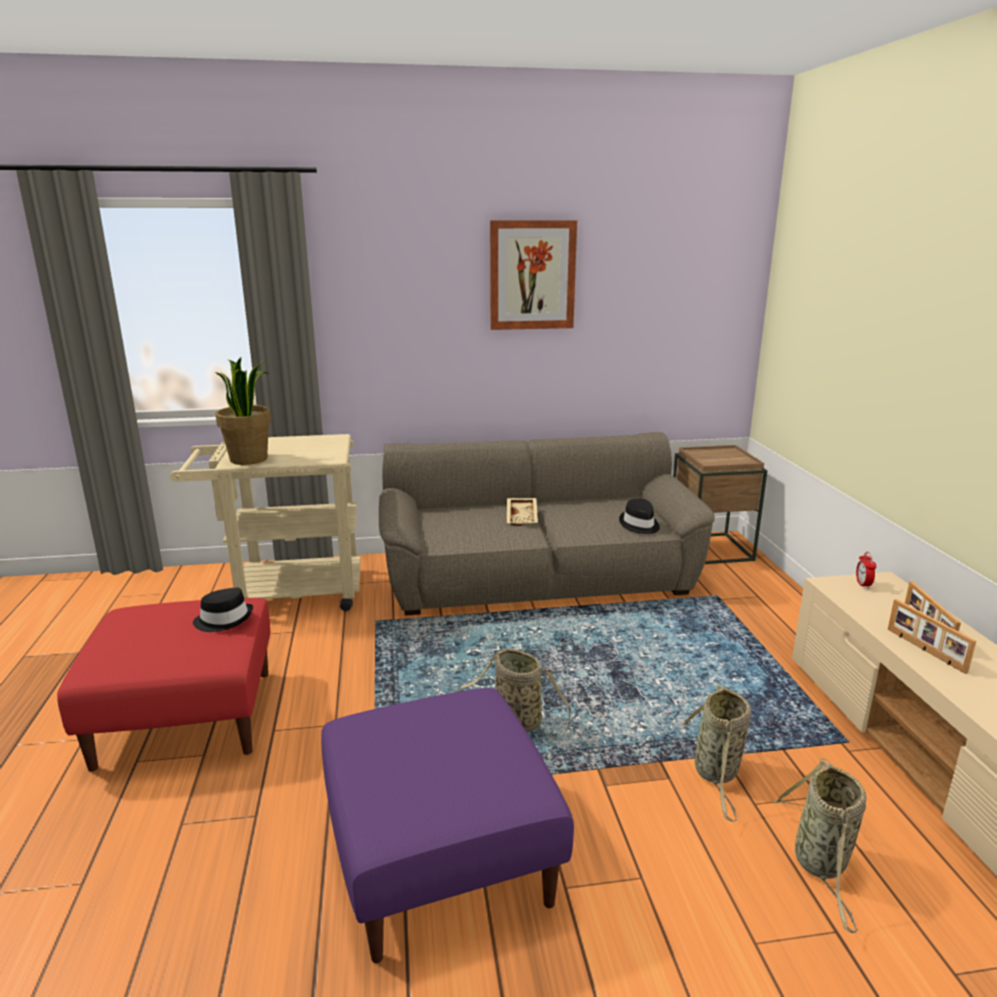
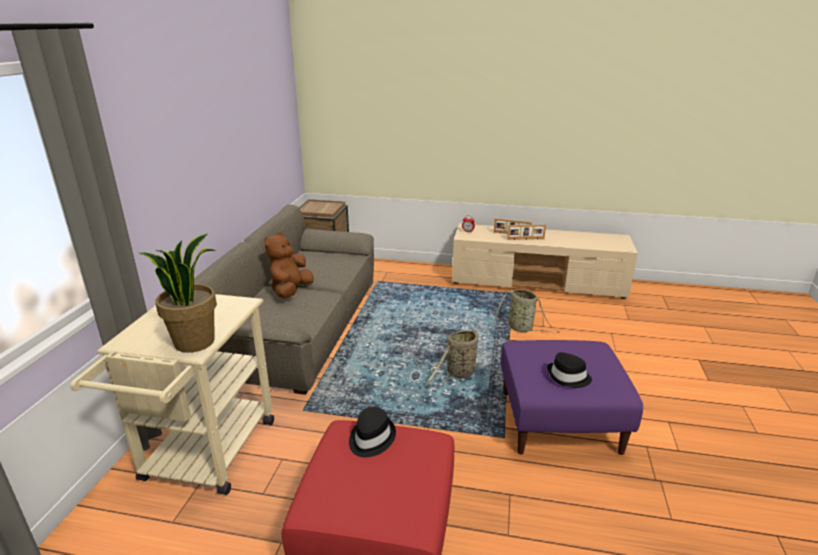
camera: 70 degrees left, 5 degrees up
(523, 517) = (291, 291): beige tray -> brown plush toy
(532, 275) = (217, 109): picture -> none
(639, 525) = (343, 260): black hat -> black hat (568, 377)
(821, 864) = (579, 324): basket -> none

